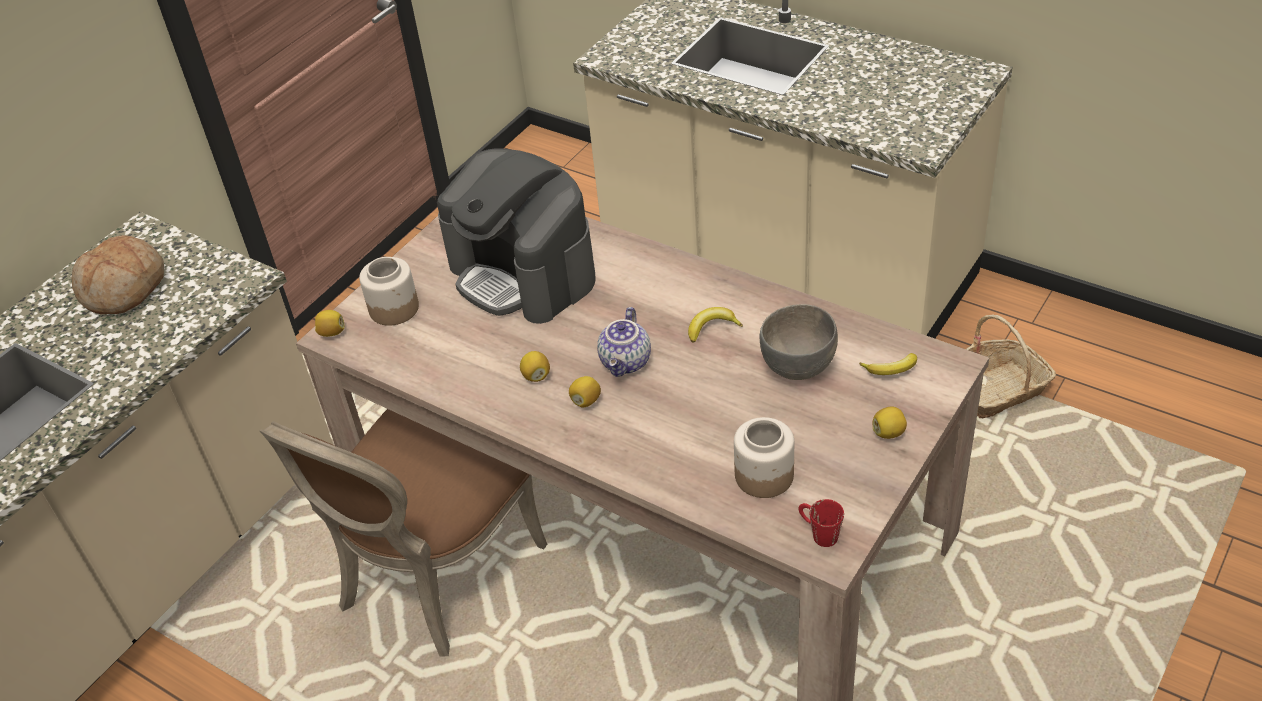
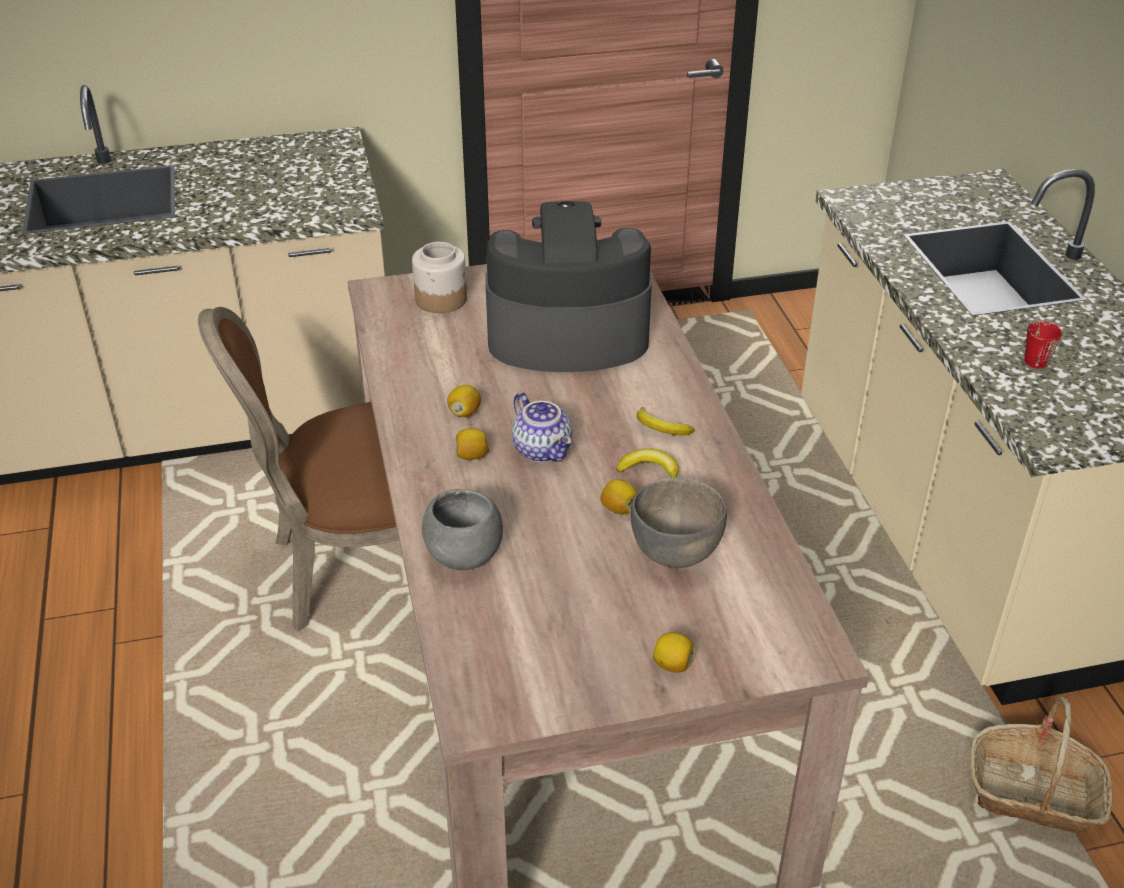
camera: 40 degrees right, 5 degrees down
(125, 288) = (278, 169): bread -> none
(331, 332) = (378, 288): lemon -> lemon (619, 509)
(523, 273) = (566, 333): coffee machine -> coffee machine turned 90 degrees clockwise
(626, 362) = (544, 450): teapot -> teapot turned 90 degrees counterclockwise
(679, 467) = (464, 556): none -> grey bowl
(763, 476) = (516, 614): jar -> none
(818, 533) = (490, 693): red mug -> red mug (1032, 357)
(891, 369) = (755, 616): banana -> banana (661, 428)

